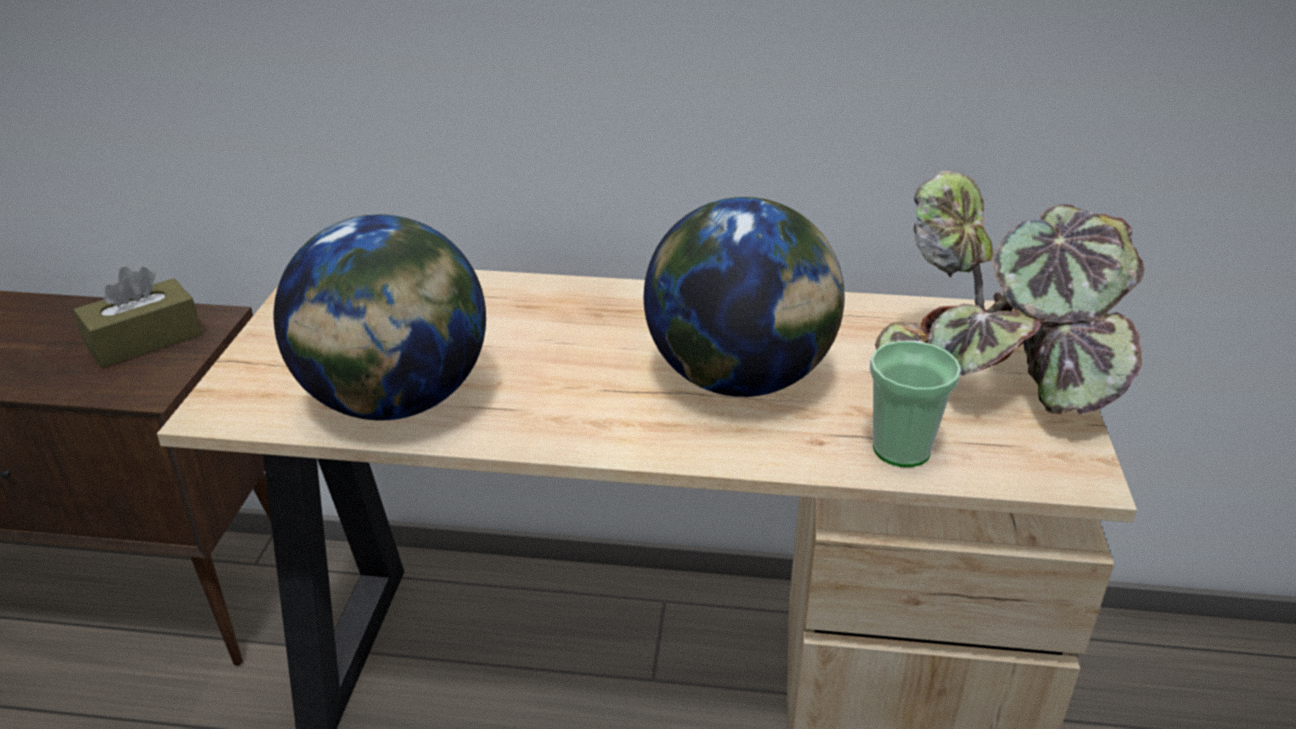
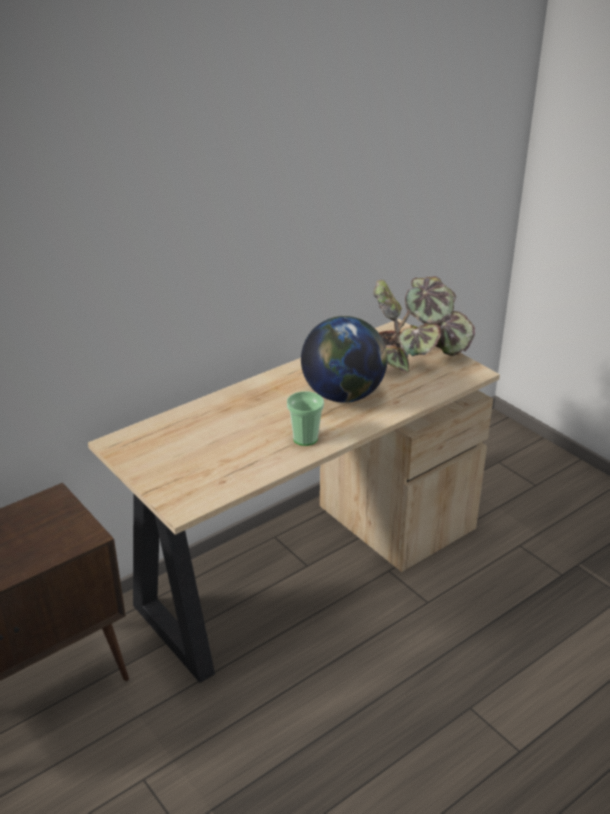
camera: 45 degrees left, 0 degrees up
(144, 340) = (41, 521): brown tissue box -> none
(395, 401) = (243, 467): globe -> none
(901, 449) = (422, 390): cup -> cup (305, 438)

